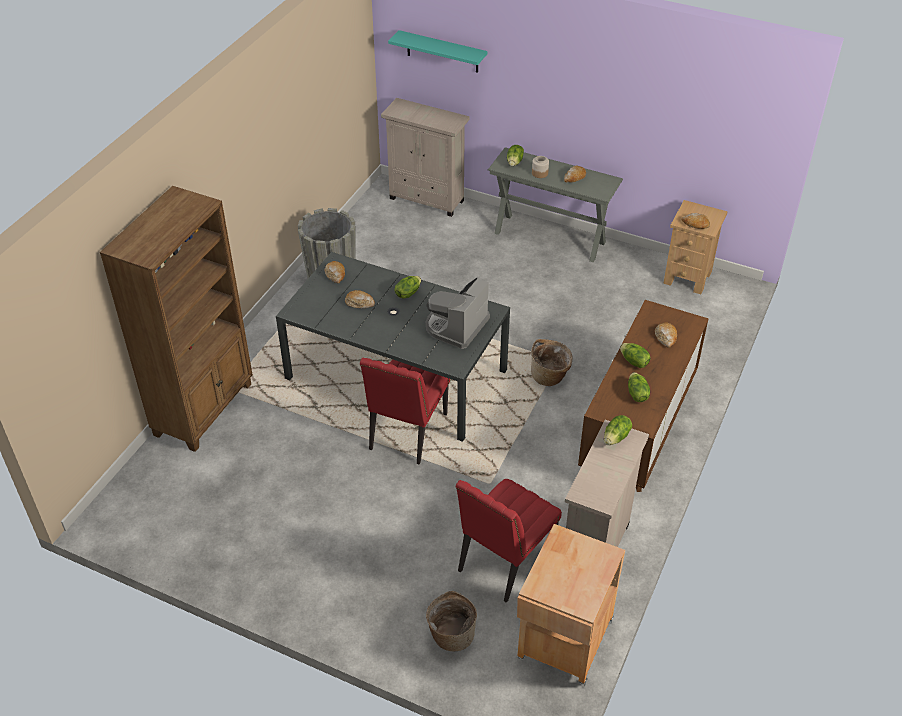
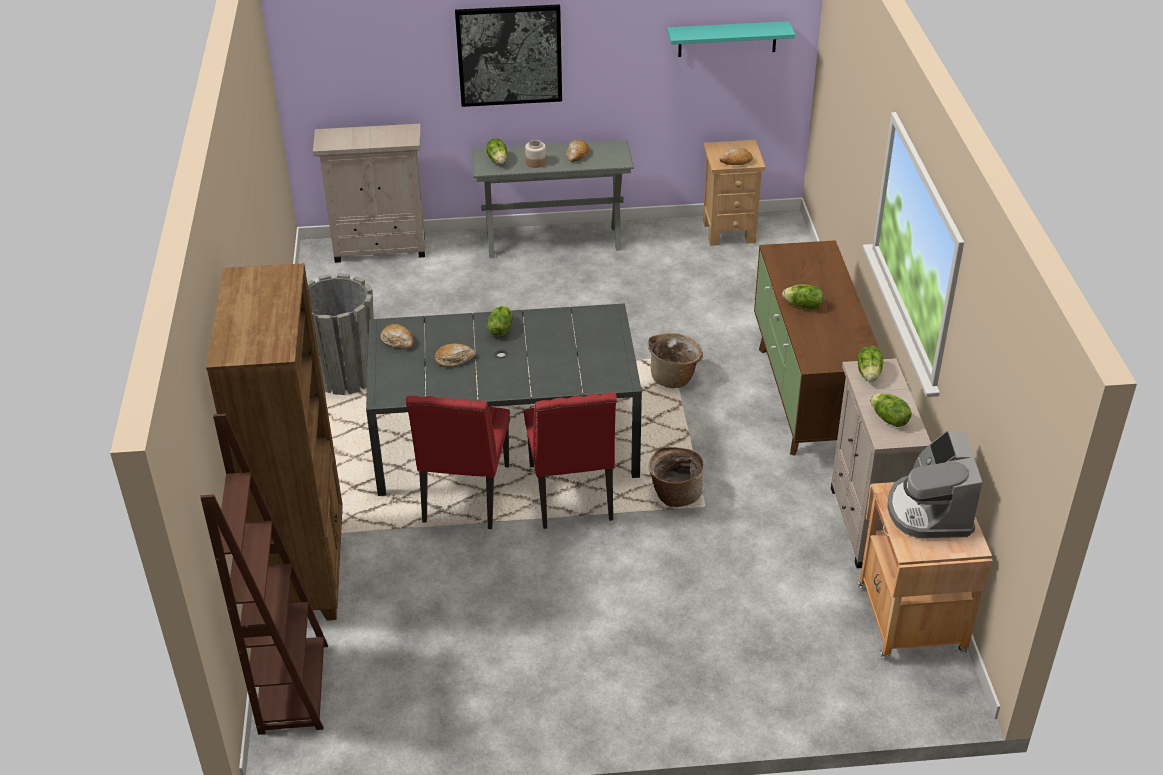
camera: 30 degrees left, 5 degrees down
(136, 485) = (293, 688): none -> brown bookcase
(442, 52) = (371, 51): turquoise shelf -> turquoise shelf (727, 39)
(451, 634) = (795, 670): basket -> basket (675, 494)
(456, 326) = (585, 343): coffee machine -> coffee machine (929, 511)
(506, 559) = (786, 572): red chair -> red chair (466, 493)
(541, 84) = (509, 55): none -> picture
(636, 394) = (833, 334): lettuce -> lettuce (889, 419)
(666, 337) = (812, 272): bread -> none

